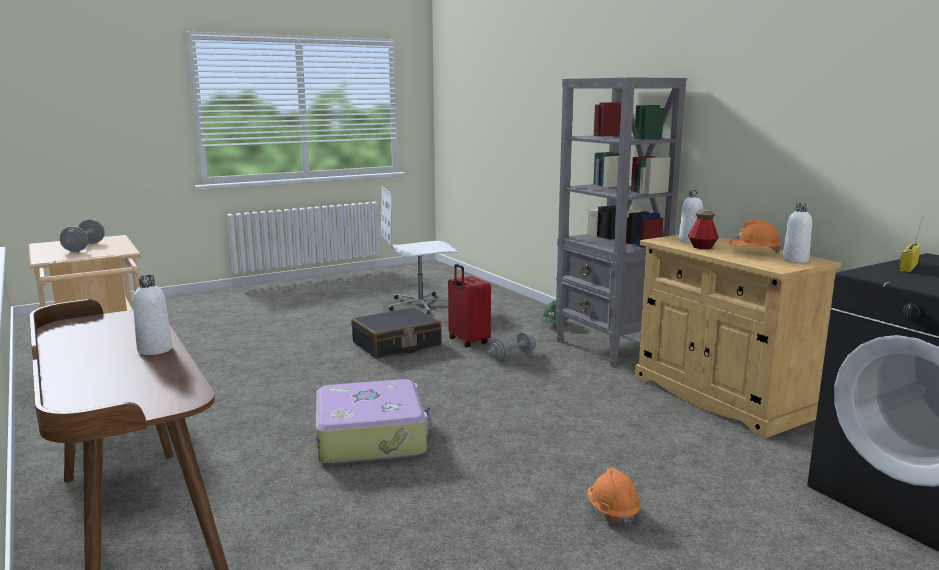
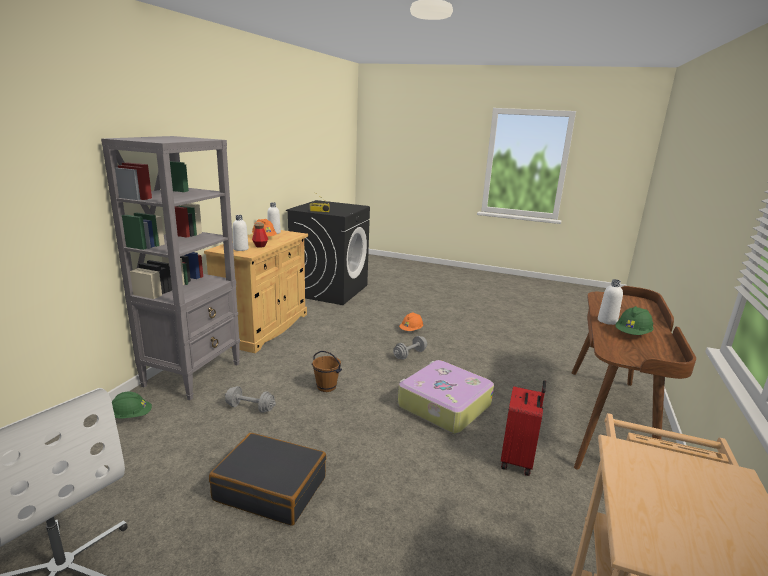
camera: 130 degrees left, 5 degrees up
(84, 247) = (690, 508): grey dumbbell -> grey dumbbell (410, 354)
(111, 344) = (632, 334): none -> green hard hat
(467, 341) = (226, 446): red suitcase -> red suitcase (518, 460)
(504, 392) = (326, 387): none -> brown bucket

